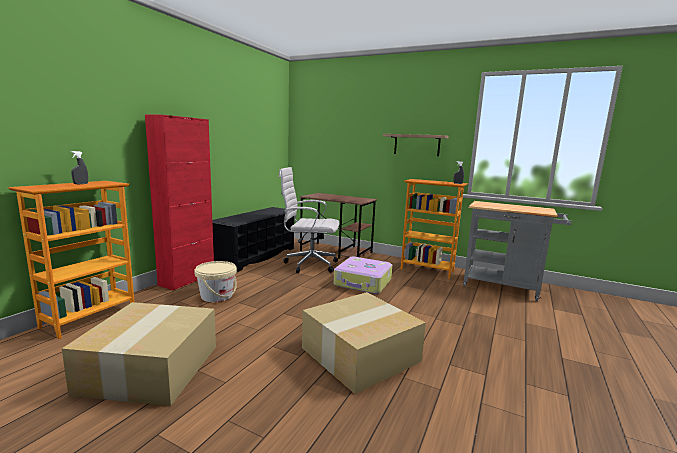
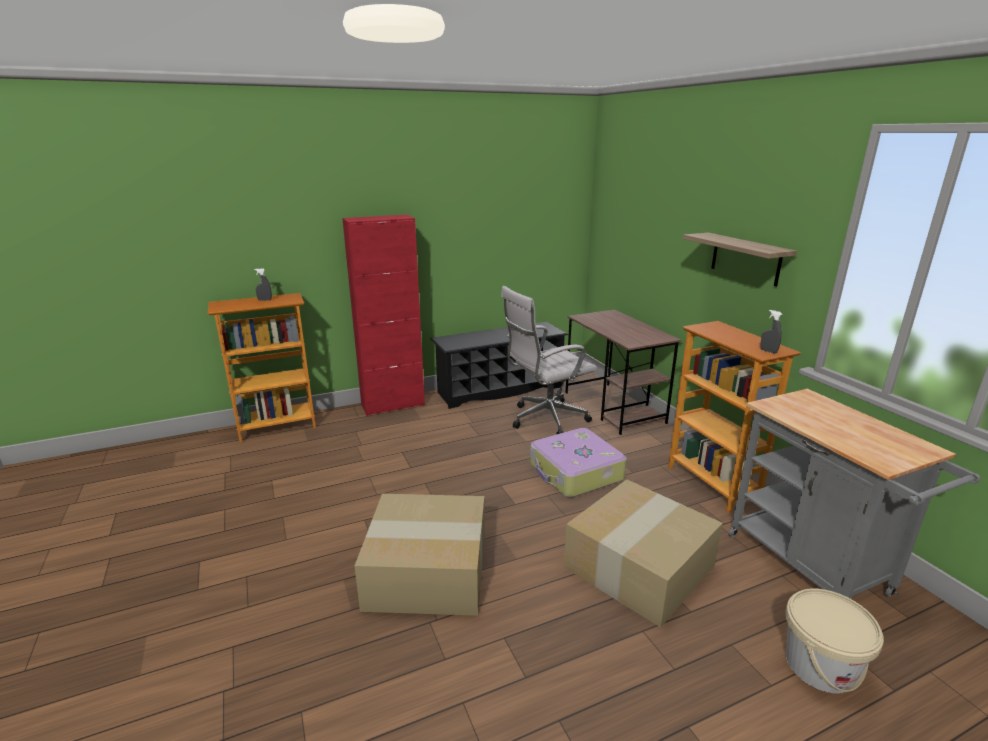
camera: 40 degrees right, 10 degrees up
(150, 367) = (259, 497): cardboard box -> cardboard box (638, 564)
(217, 296) = (393, 436): beige bucket -> beige bucket (820, 666)
(308, 264) = (545, 420): white office chair -> white office chair turned 75 degrees counterclockwise

